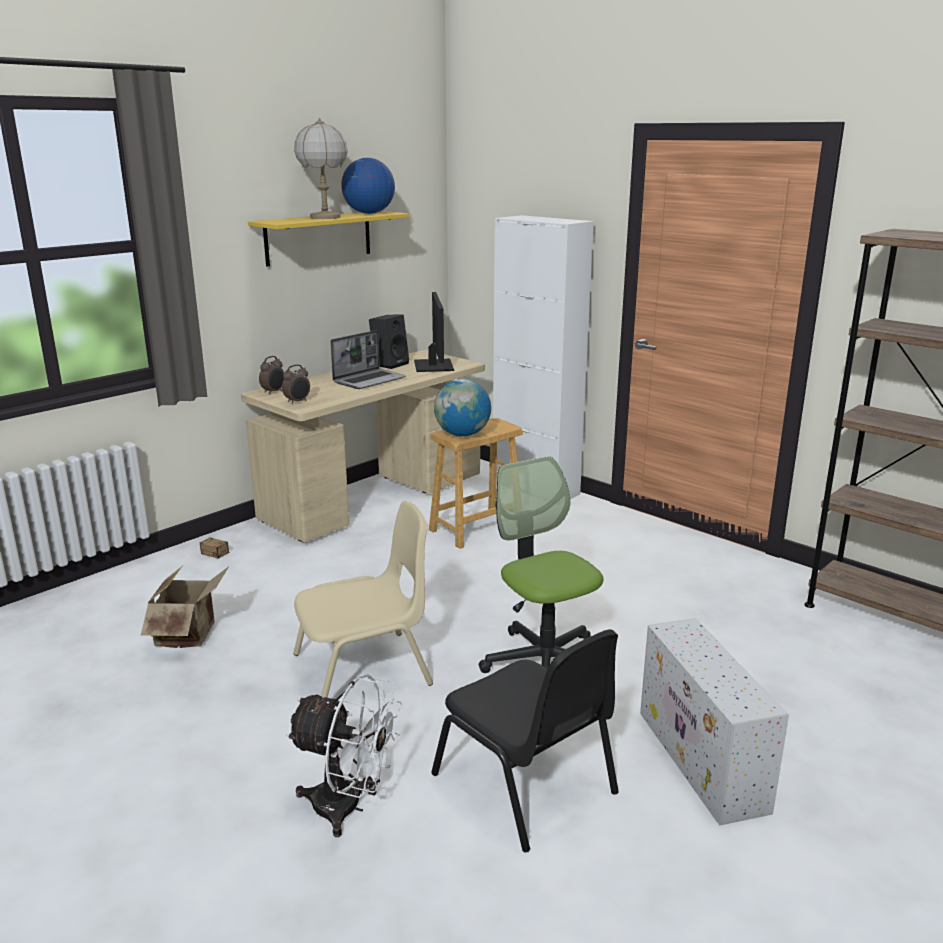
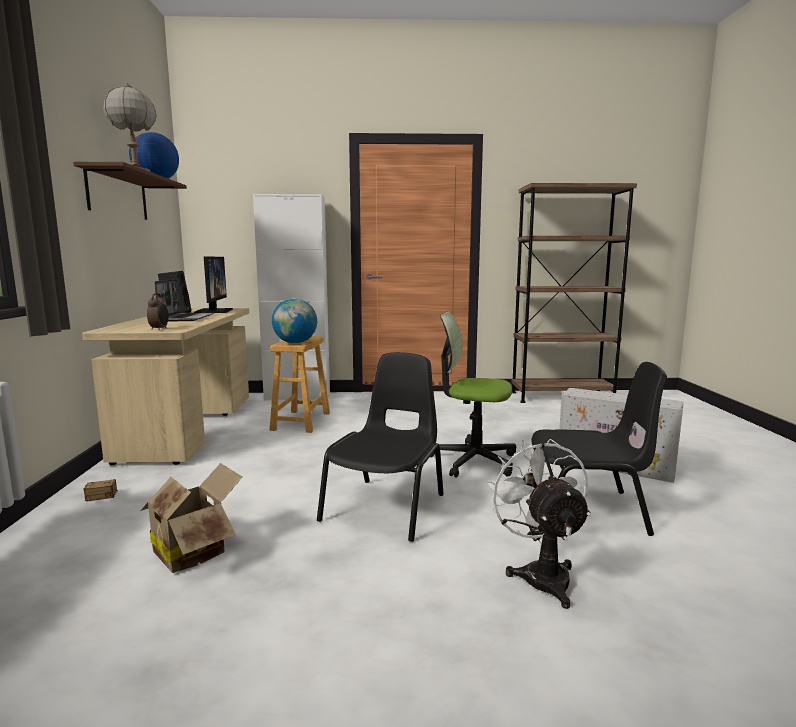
camera: 45 degrees left, 10 degrees down
(273, 392) = (116, 329): alarm clock -> none
(318, 237) = (118, 195): yellow shelf -> brown shelf
(349, 808) = (541, 574): white fan -> white fan turned 75 degrees counterclockwise
(364, 670) = (386, 507): beige chair -> black chair
(433, 365) = (214, 311): monitor -> monitor turned 45 degrees clockwise

